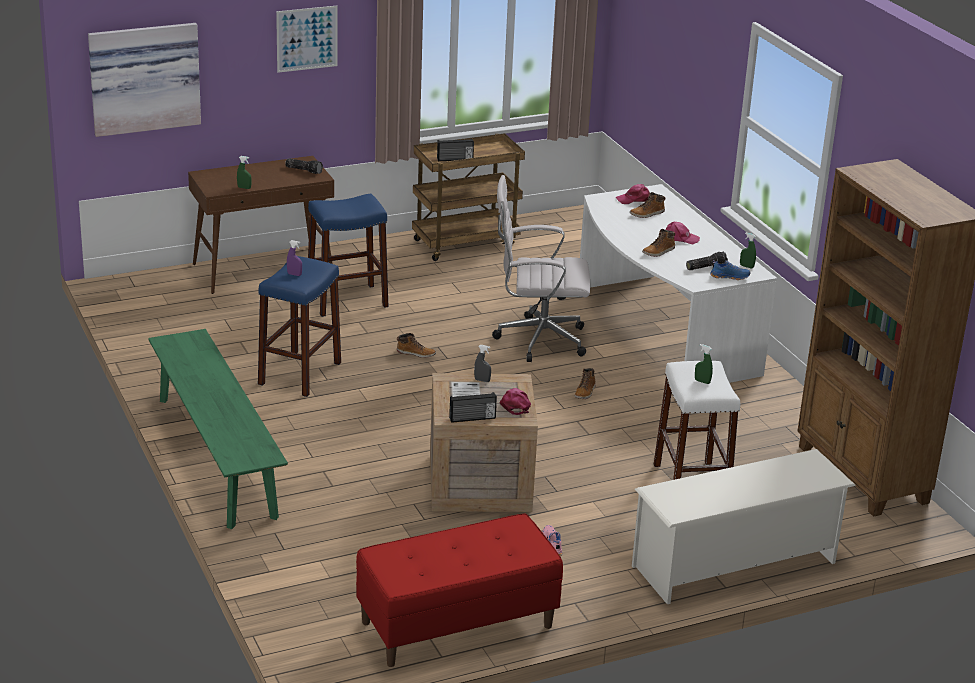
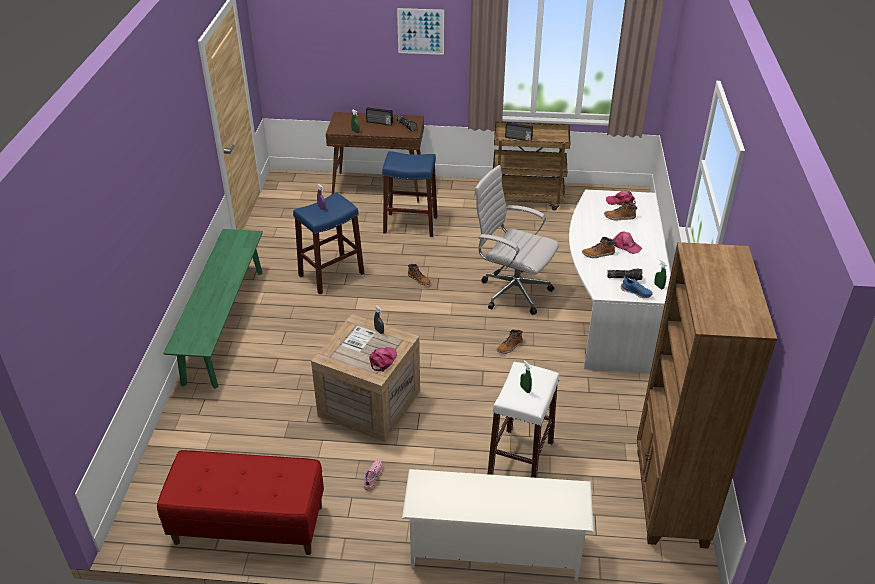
camera: 30 degrees right, 10 degrees up
(144, 77) = (302, 42): picture -> none
(472, 418) = (341, 363): radio -> radio (379, 122)

